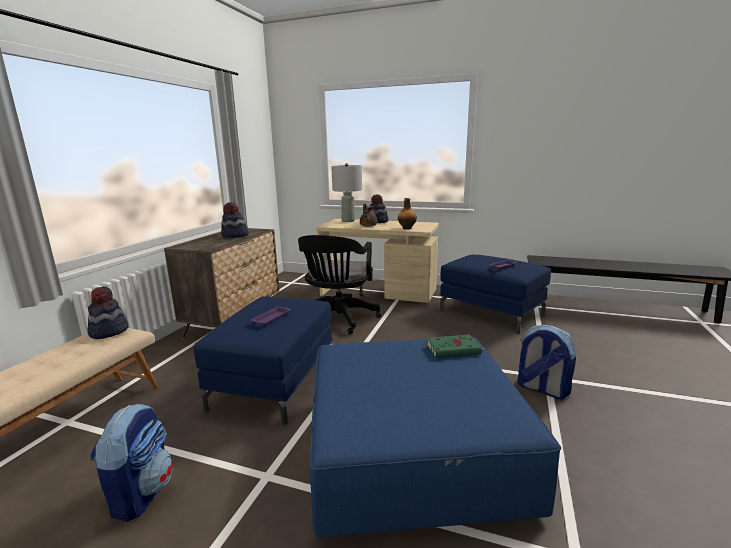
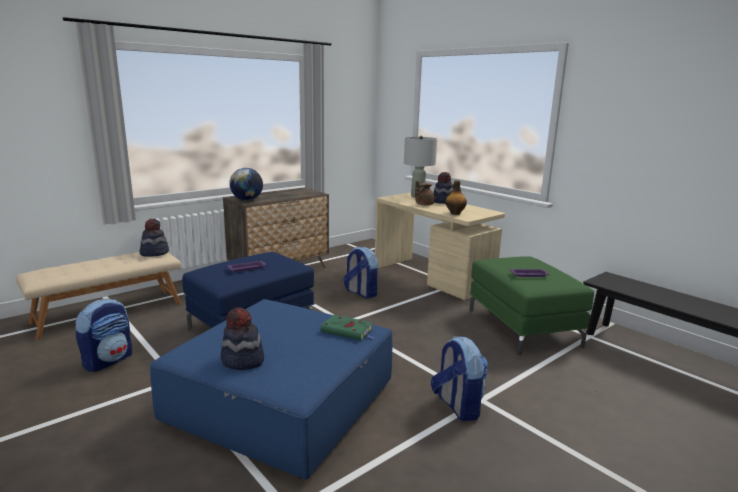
camera: 30 degrees right, 0 degrees up
(200, 246) = (247, 200): none -> globe
(235, 236) = (287, 195): hat -> hat (242, 360)
(338, 319) = (361, 293): black office chair -> backpack
(491, 312) = (523, 327): blue ottoman -> green ottoman

